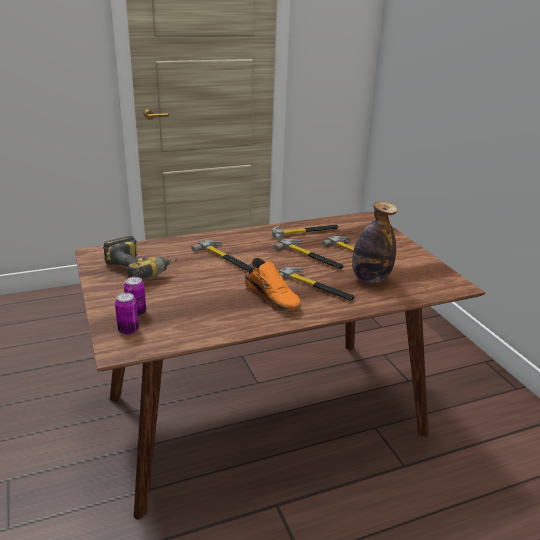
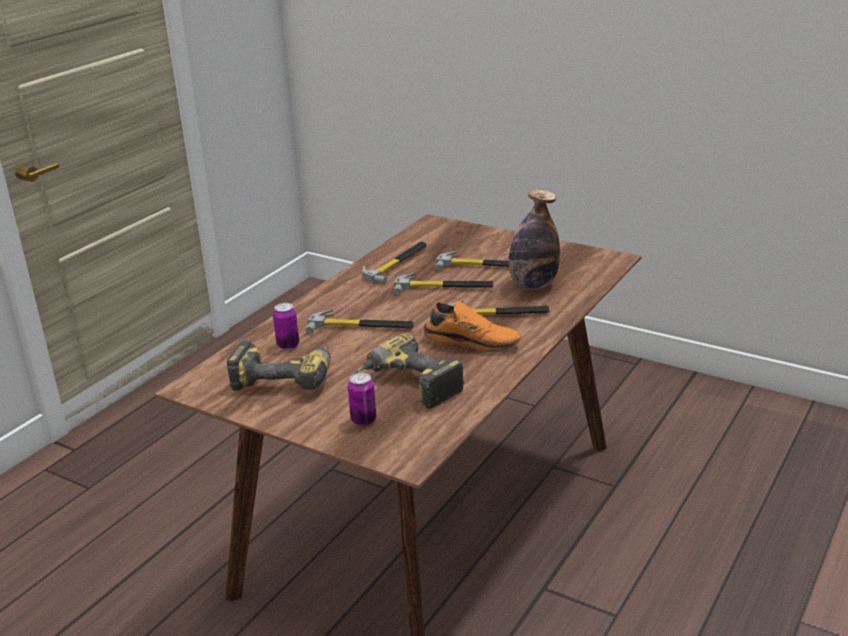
camera: 35 degrees left, 0 degrees up
(128, 330) = (386, 439): can -> can (288, 345)
(191, 305) = (406, 386): none -> power drill

